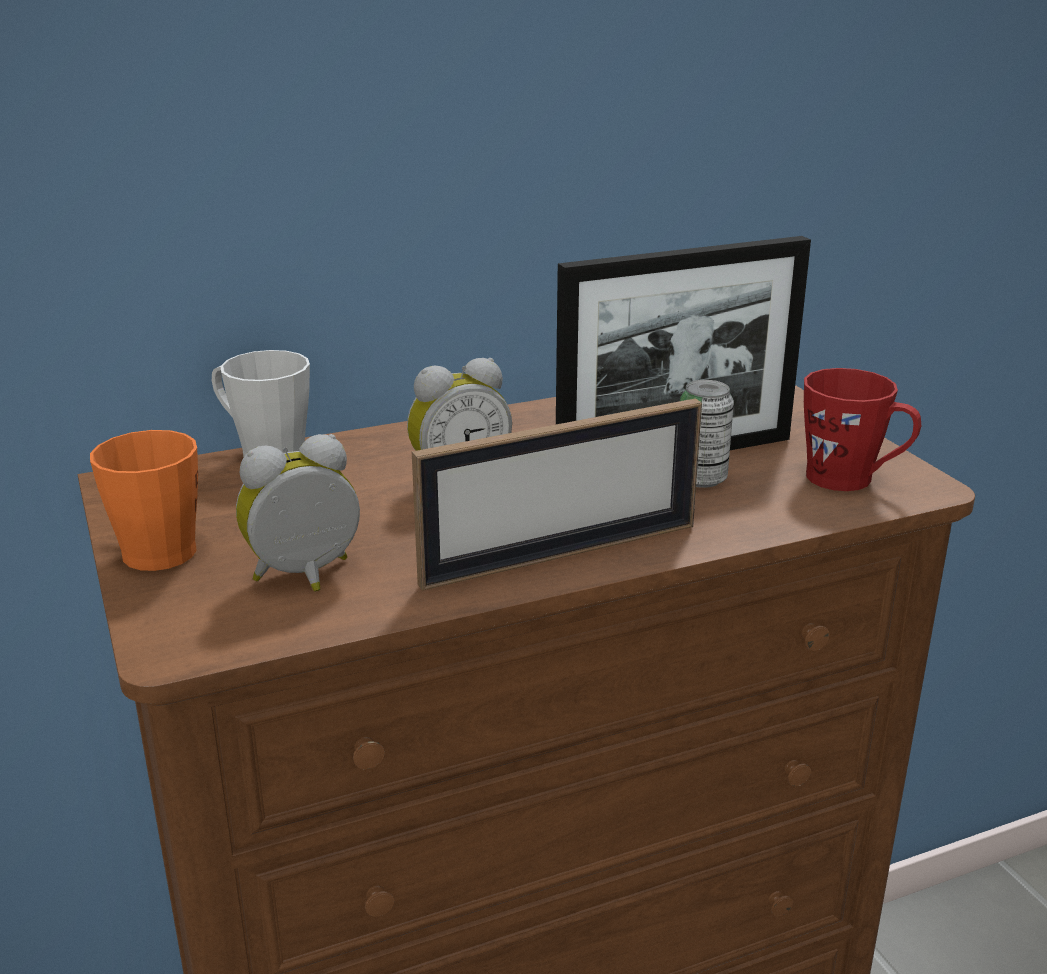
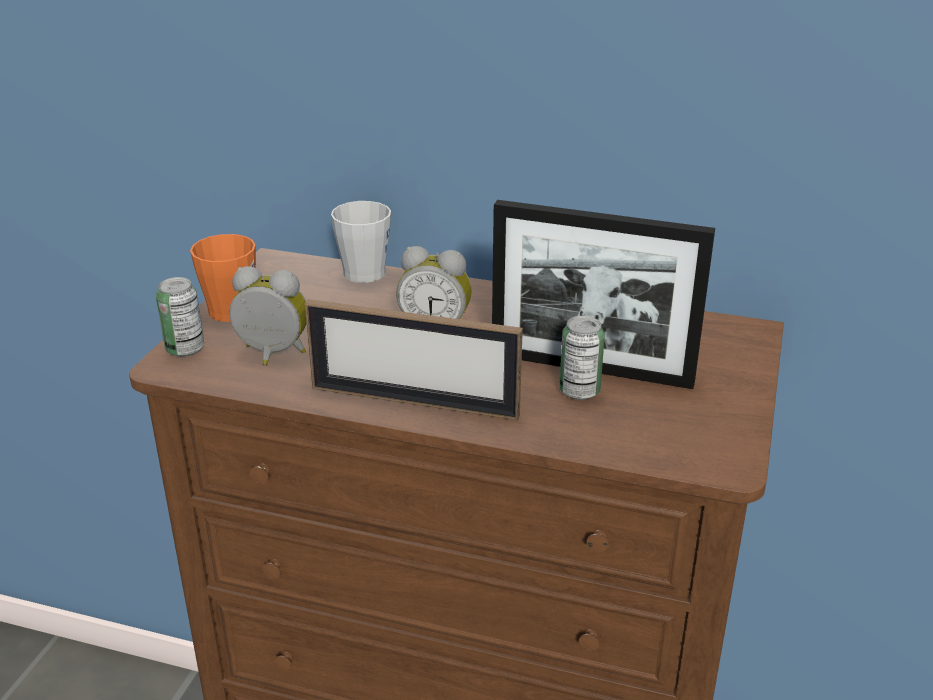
camera: 40 degrees right, 5 degrees up
(167, 618) = (185, 349): none -> can
(851, 480) = (682, 437): red mug -> none

